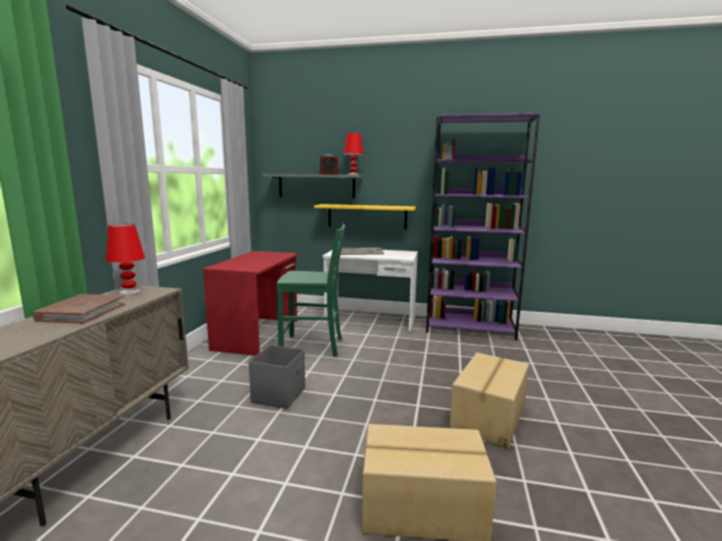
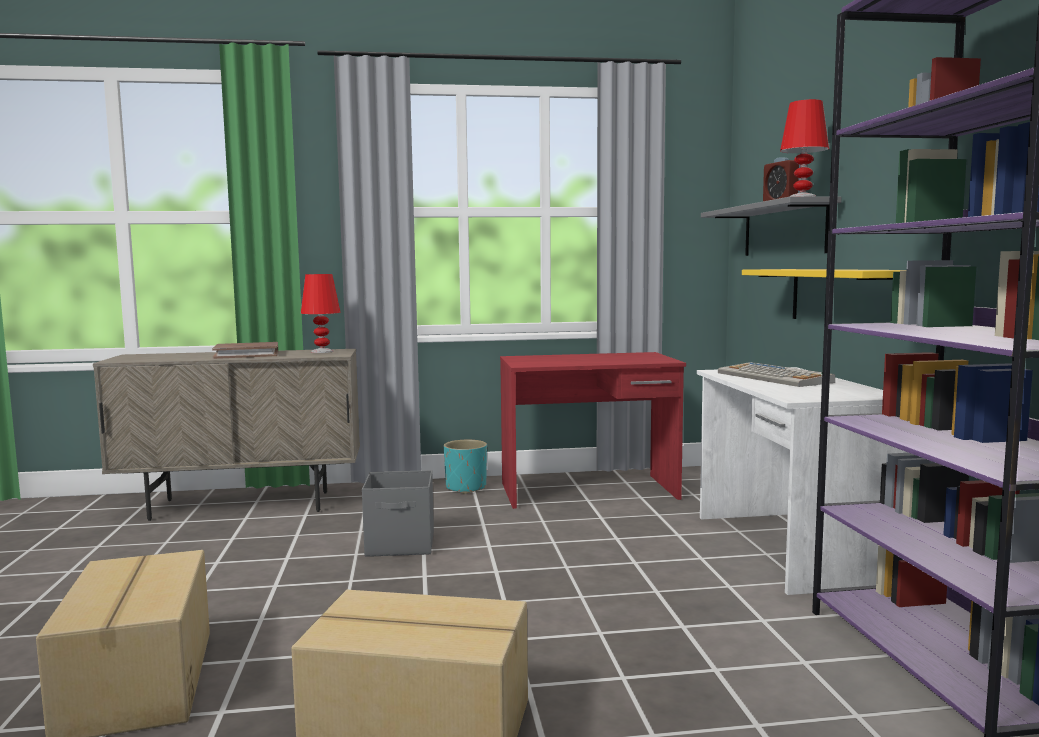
camera: 70 degrees right, 5 degrees down
(201, 361) = (466, 488): none -> turquoise planter
(313, 346) = (585, 530): green chair -> none

